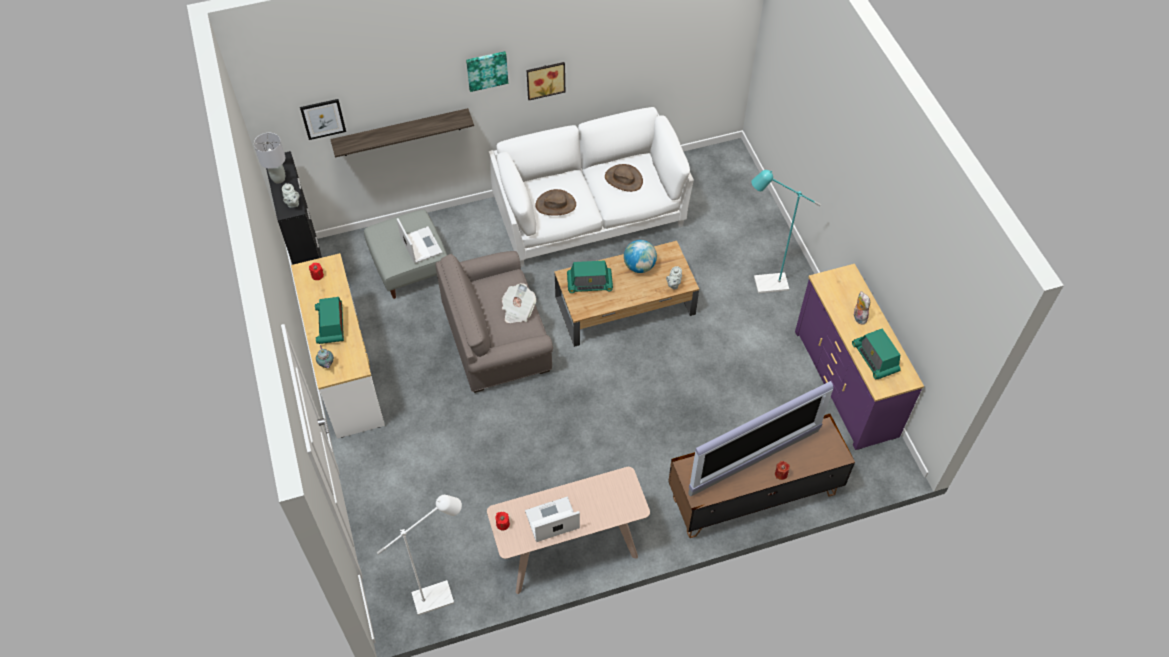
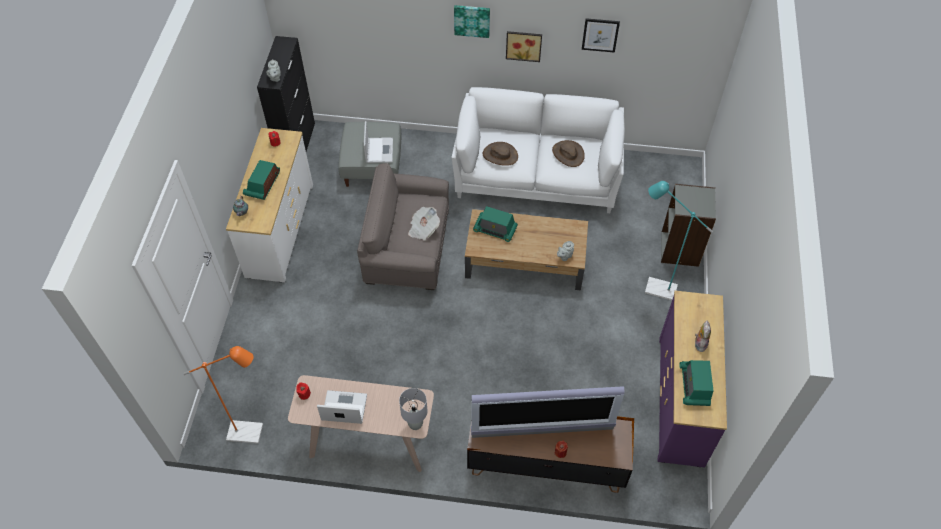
camera: 25 degrees right, 0 degrees up
(278, 179) = (276, 56): grey table lamp -> grey table lamp (415, 424)
(323, 118) = (328, 19): picture -> picture (600, 35)
(401, 132) = (393, 52): shelf -> none
(440, 595) = (251, 432): white floor lamp -> orange floor lamp
(639, 266) = (544, 231): globe -> none
(768, 237) = (680, 249): none -> grey bookcase

